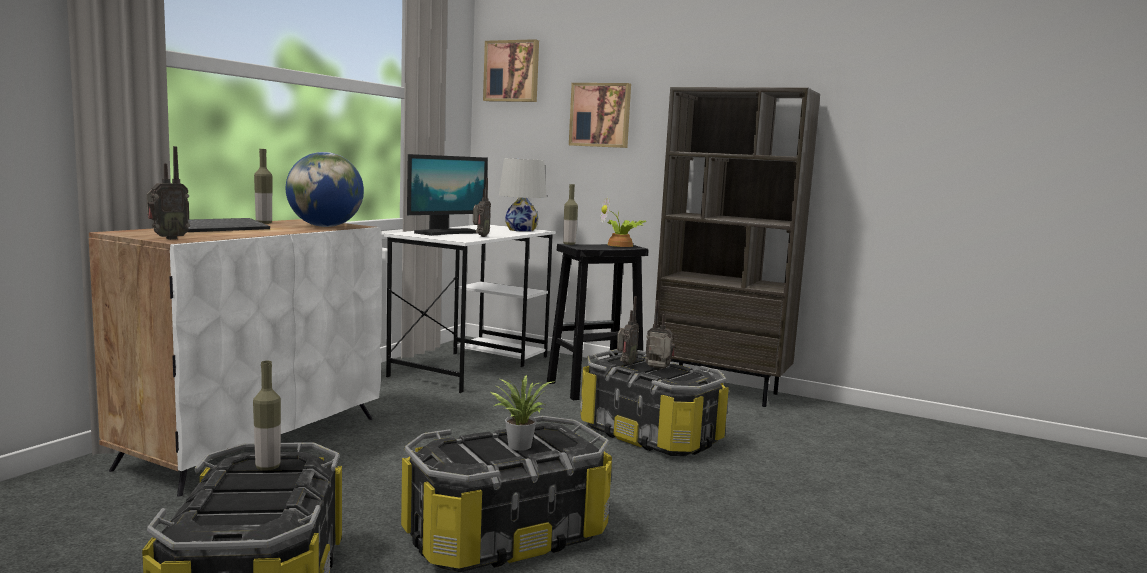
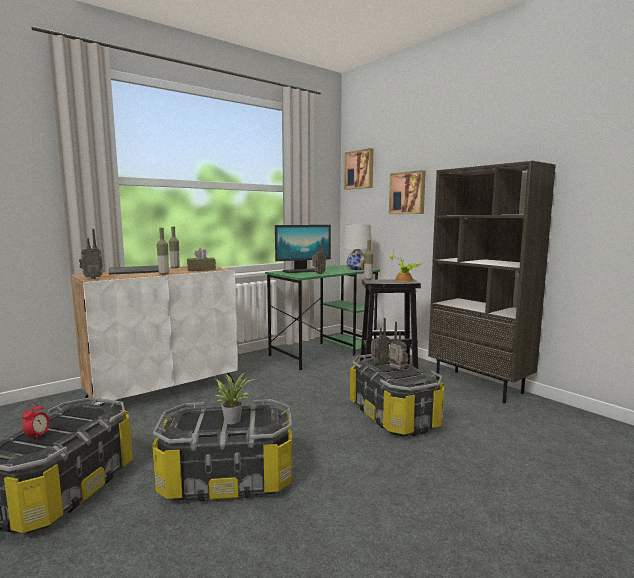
camera: 25 degrees right, 0 degrees up
(237, 502) = (38, 436): none -> alarm clock
(268, 467) = (83, 414): bottle -> bottle (164, 274)
(325, 226) = (201, 269): globe -> brown tissue box
(472, 365) = (324, 352): white desk -> green desk

